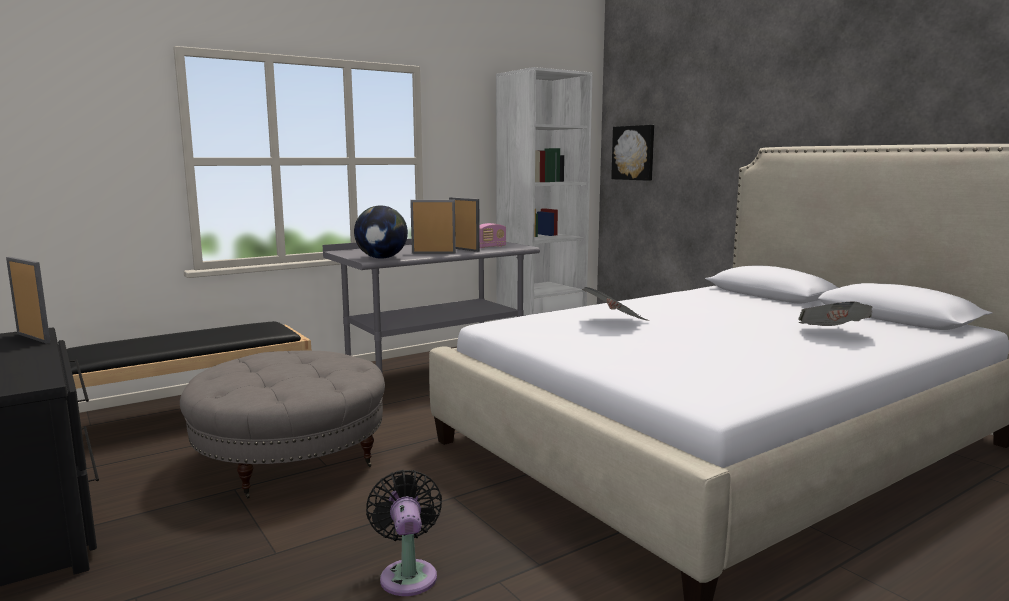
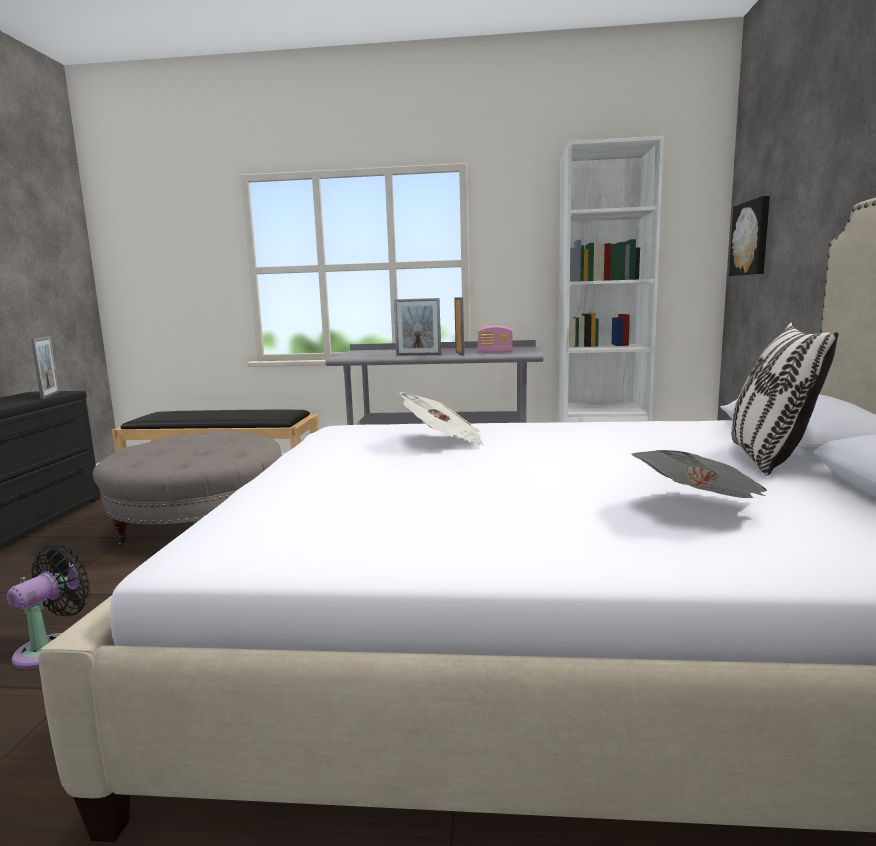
camera: 40 degrees right, 0 degrees up
(382, 258) = (358, 356): globe -> none
(433, 253) = (418, 355): picture frame -> picture frame turned 150 degrees clockwise
(787, 306) = (767, 459): none -> pillow

